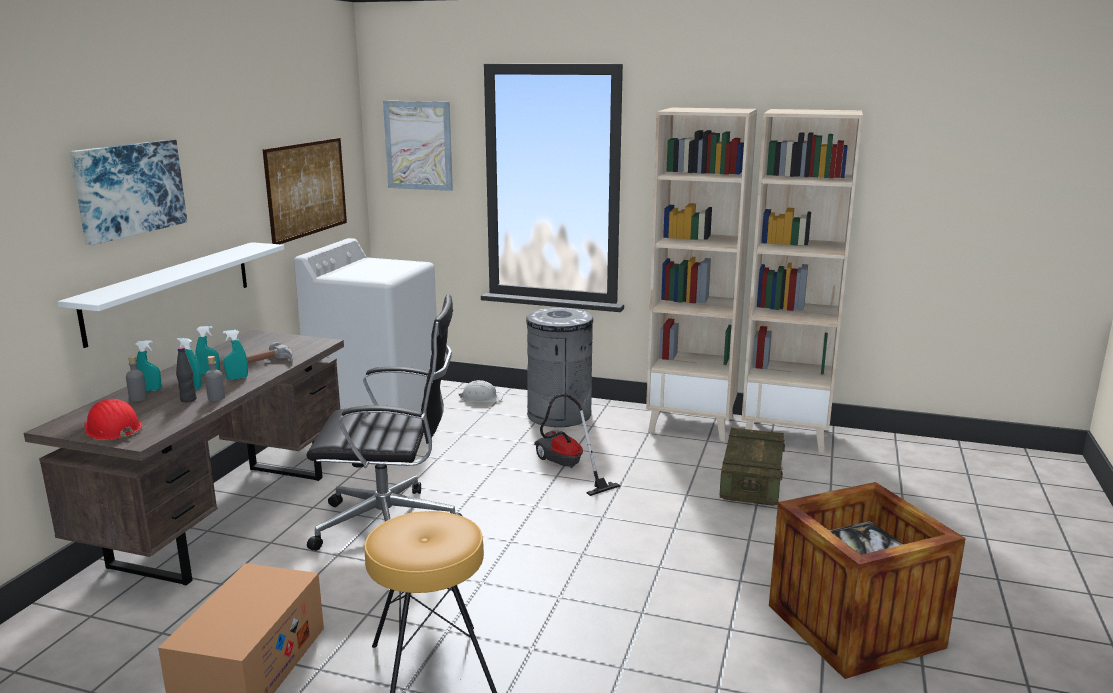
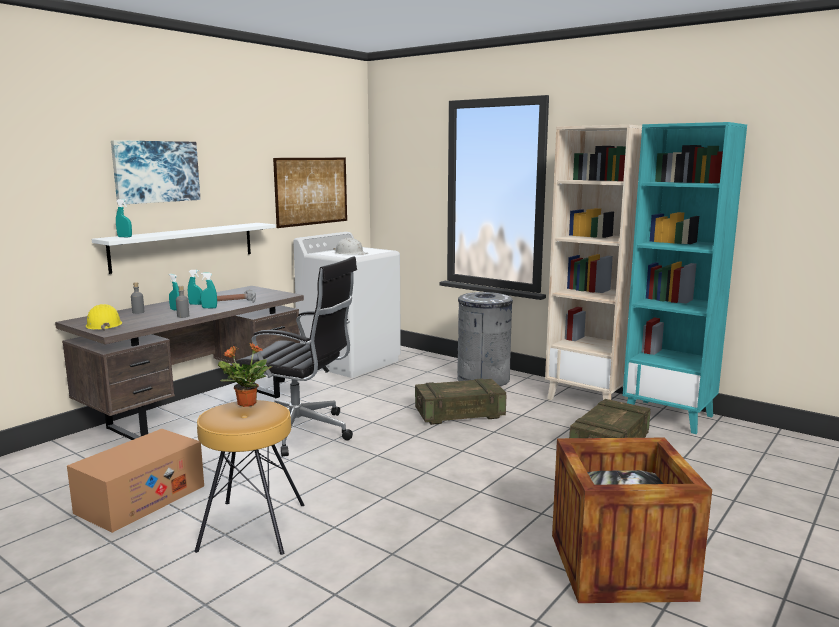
camera: 20 degrees right, 5 degrees down
(112, 429) = (103, 325): red hard hat -> yellow hard hat
(150, 390) = (150, 309): turquoise spray bottle -> turquoise spray bottle (124, 237)
(188, 399) = (165, 315): black bottle -> none
(412, 521) = (246, 403): none -> potted plant
(418, 145) = (403, 165): picture -> none
(481, 399) = (431, 362): white hard hat -> white hard hat (350, 253)
(566, 468) = (459, 414): vacuum cleaner -> crate
(785, 435) = (669, 416): beige bookcase -> turquoise bookcase

